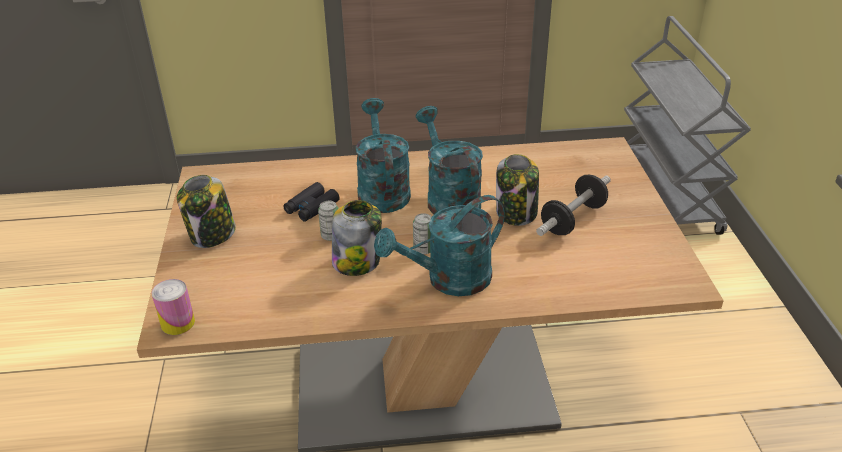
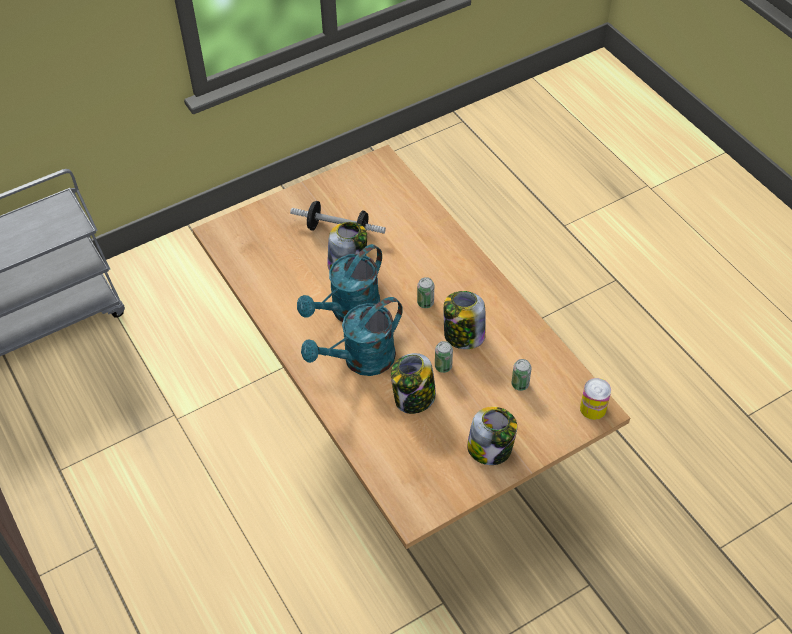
camera: 115 degrees left, 15 degrees up
(260, 280) = (520, 384): none -> can
(311, 208) = (414, 398): black binoculars -> jar
(449, 280) = (451, 276): turquoise watering can -> none

